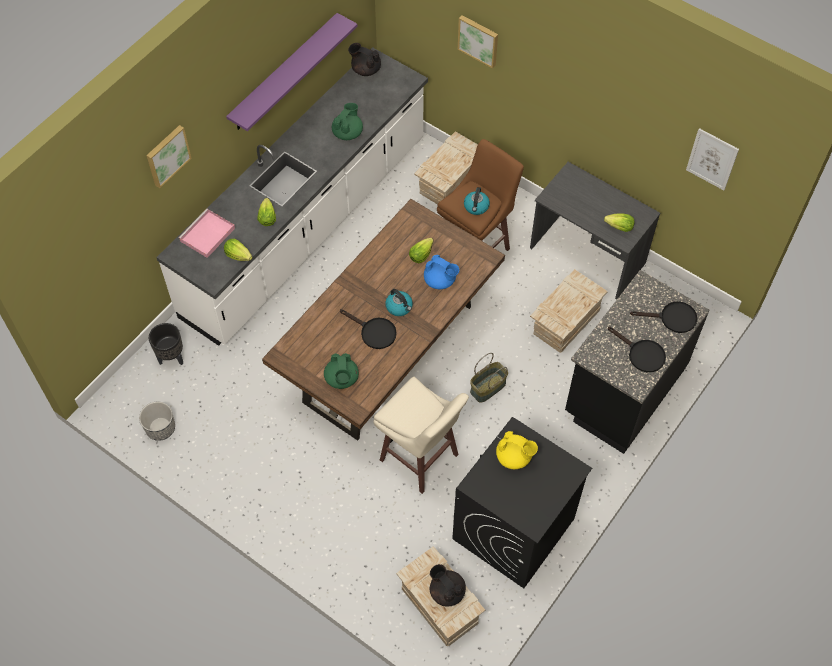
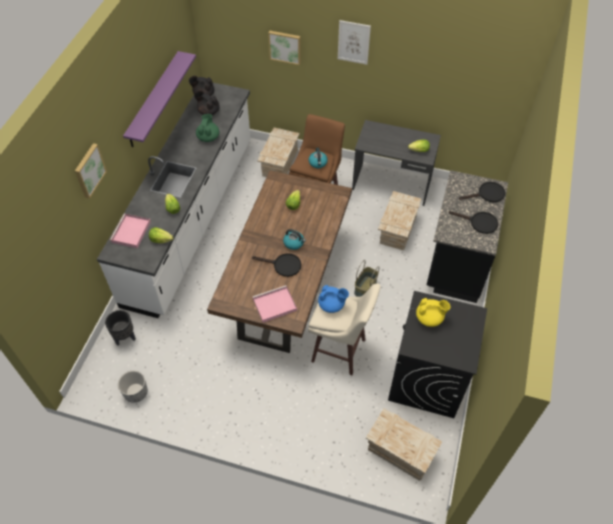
camera: 20 degrees left, 5 degrees down
(342, 379) = (274, 305): green teapot -> pink tray
(440, 281) = (315, 217): blue teapot -> blue teapot (332, 305)
(446, 591) = (408, 438): black teapot -> black teapot (208, 111)
(712, 159) = (479, 78): picture -> picture (353, 42)

